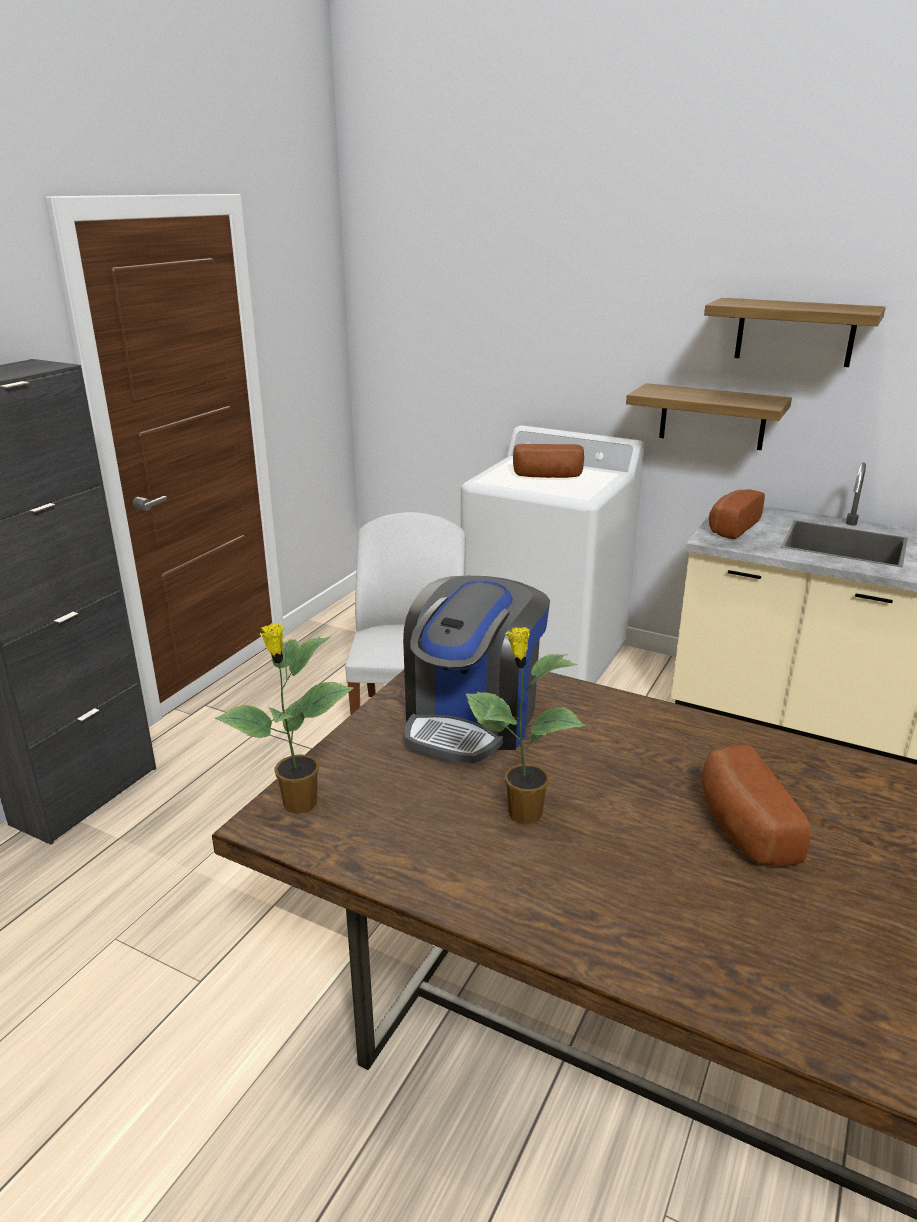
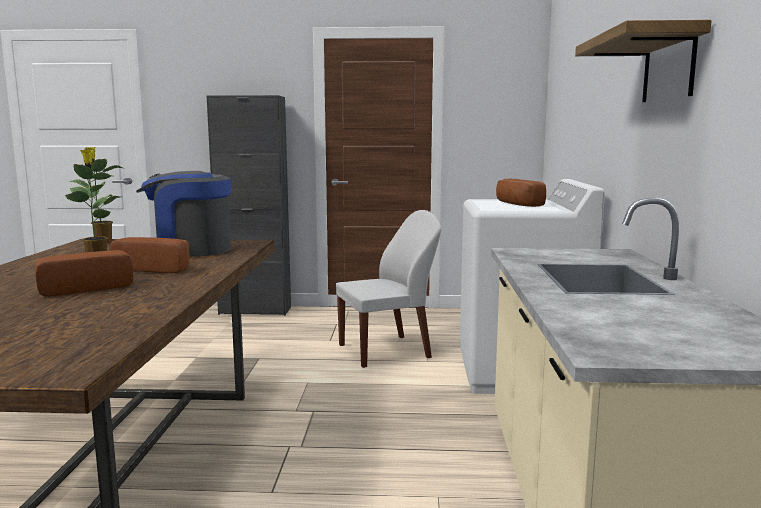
camera: 65 degrees right, 15 degrees down
(712, 417) = (634, 164): shelf -> none
(730, 527) = (557, 253): bread -> bread (155, 269)

